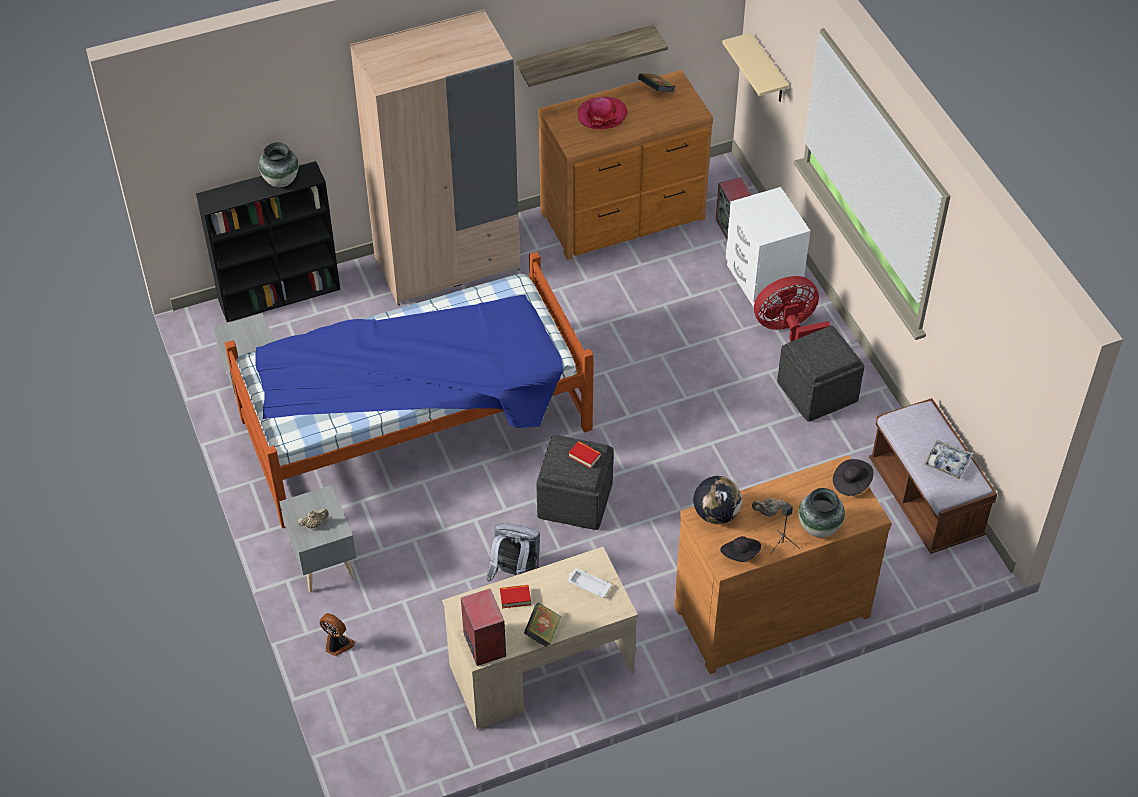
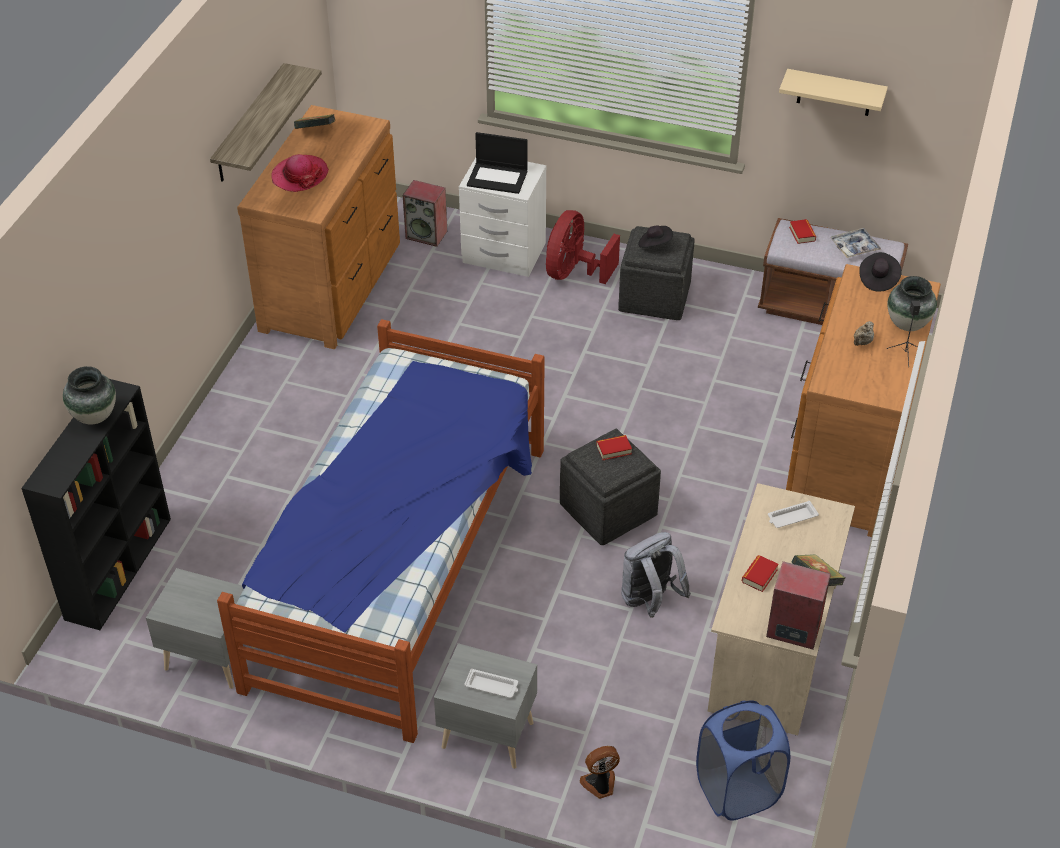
camera: 50 degrees left, 5 degrees down
(314, 524) = (492, 686): beige teapot -> white tray
(399, 722) = (737, 790): none -> blue laundry basket
(447, 263) = (237, 426): beige wardrobe -> none
(716, 514) = (834, 372): globe -> none
(740, 554) = (892, 384): black hat -> black hat (654, 244)
(764, 215) = (498, 178): none -> laptop
(768, 70) = (394, 55): beige shelf -> beige shelf (834, 93)
(924, 422) = (802, 234): none -> book

